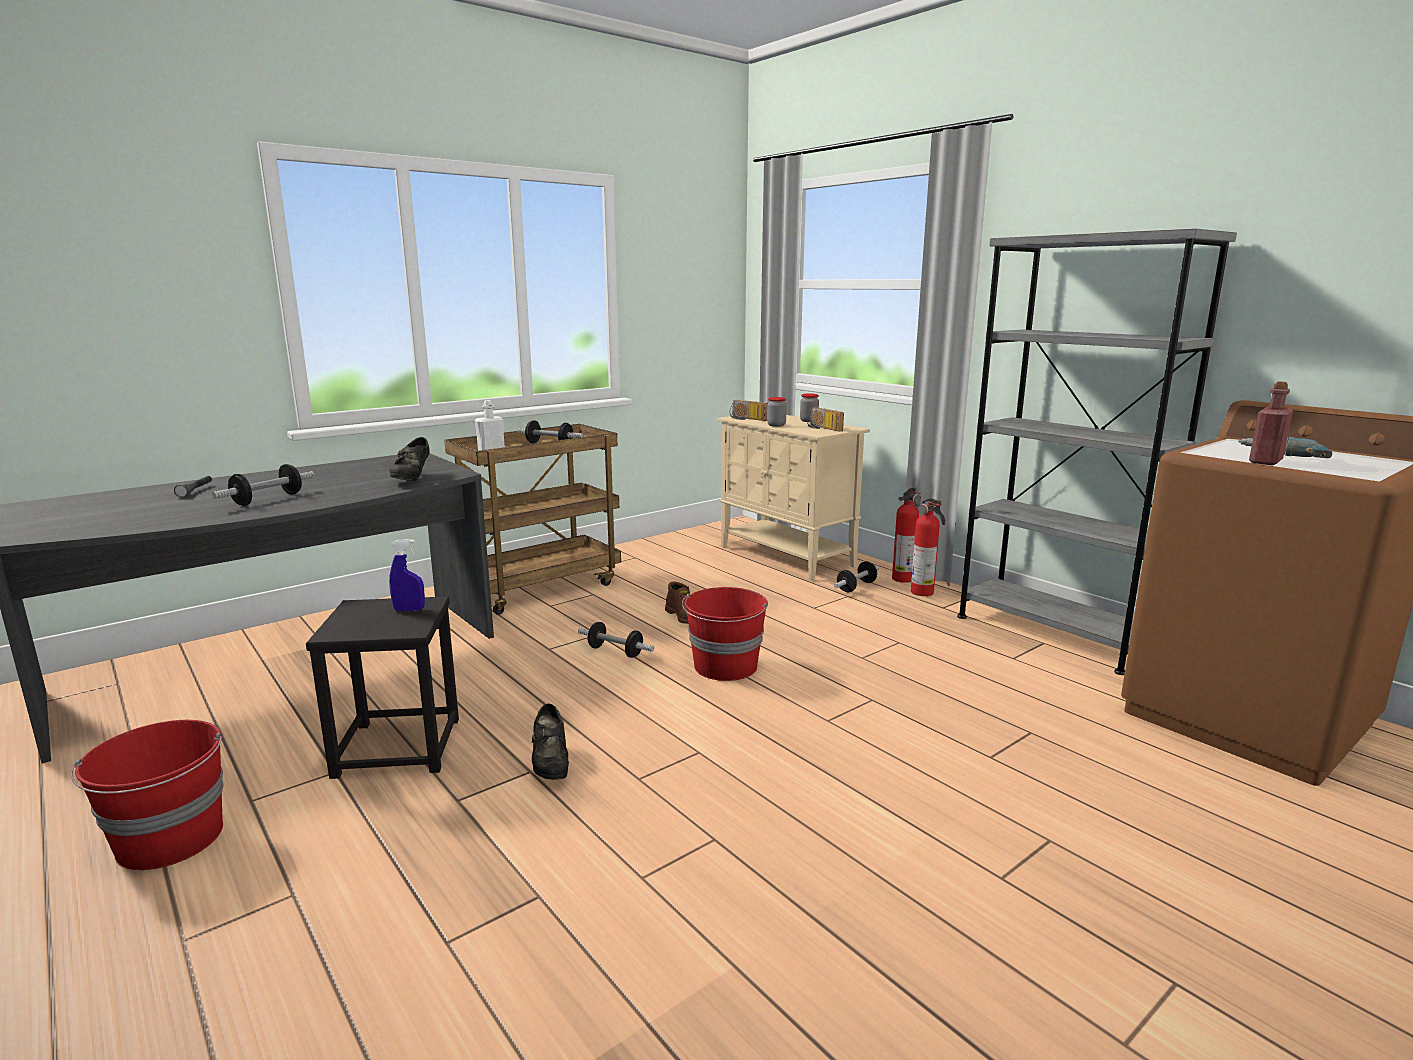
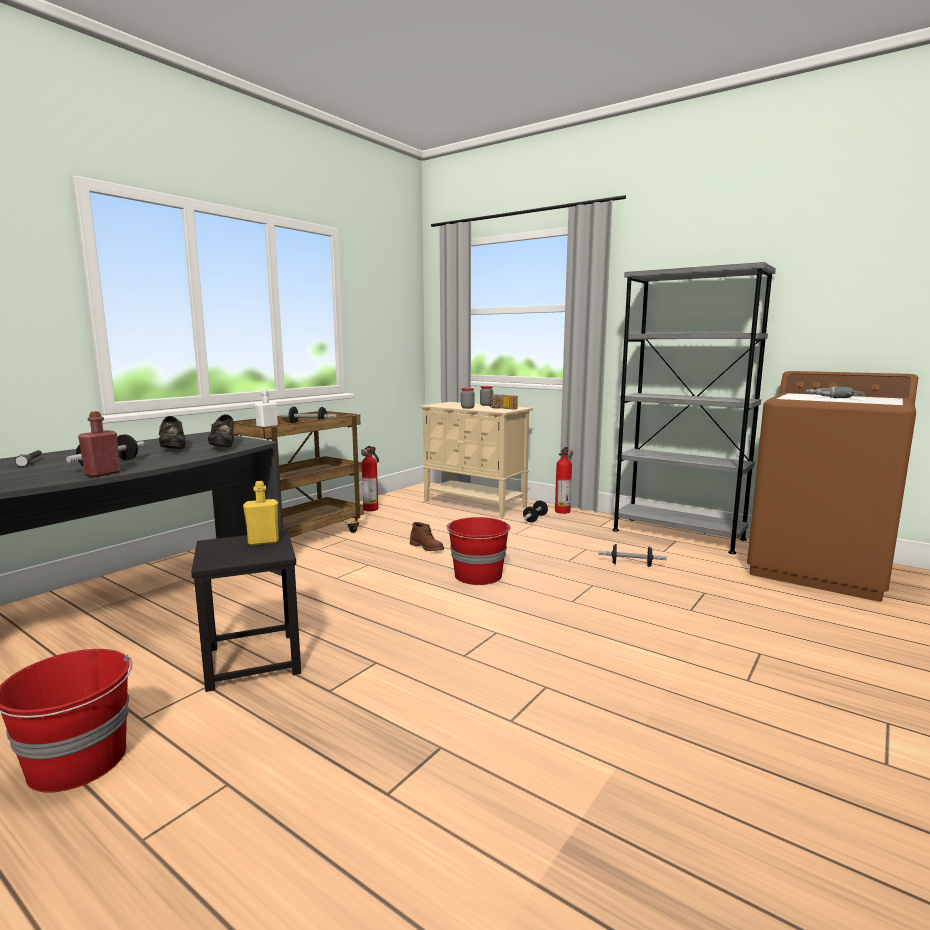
camera: 15 degrees left, 5 degrees down
(409, 610) = (263, 542): blue spray bottle -> yellow bottle
(550, 764) = (389, 655): black shoe -> black shoe (173, 449)
(615, 652) = (390, 574): dumbbell -> dumbbell (631, 564)
(747, 419) = (442, 405): radio -> none
(923, 592) = (581, 518): fire extinguisher -> fire extinguisher (371, 509)
(1265, 461) = (829, 400): red bottle -> red bottle (102, 474)

